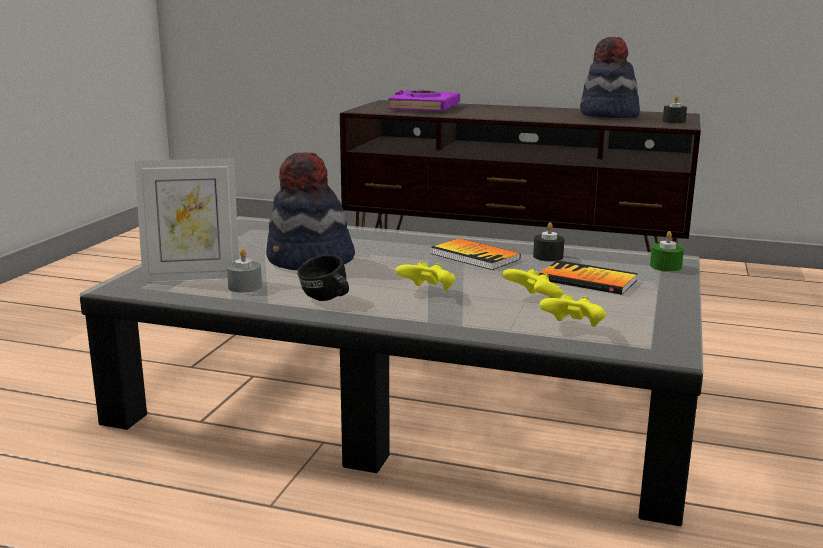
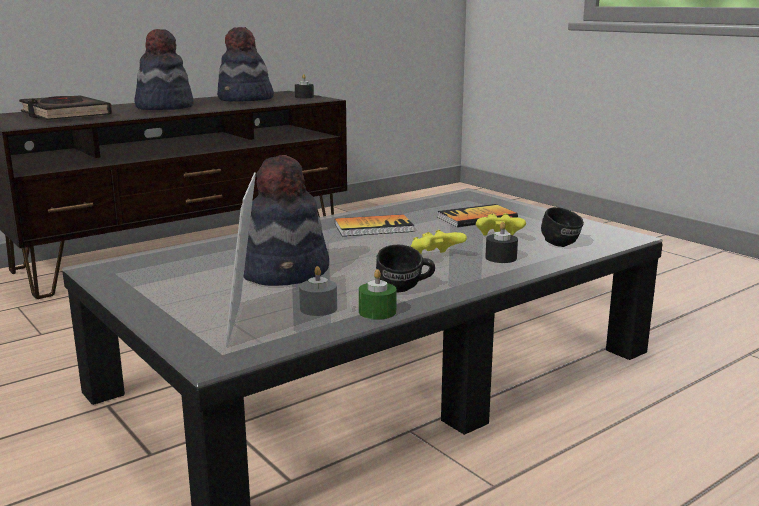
camera: 55 degrees left, 0 degrees up
(192, 276) = (245, 322): picture frame -> picture frame turned 150 degrees clockwise
(424, 107) = (65, 115): purple book -> black book
(513, 112) = (164, 107): none -> hat
(548, 256) = (410, 213): black candle -> black candle (501, 258)
(573, 328) = (565, 244): yellow game controller -> black mug
(665, 266) = (478, 198): green candle -> green candle (377, 312)

